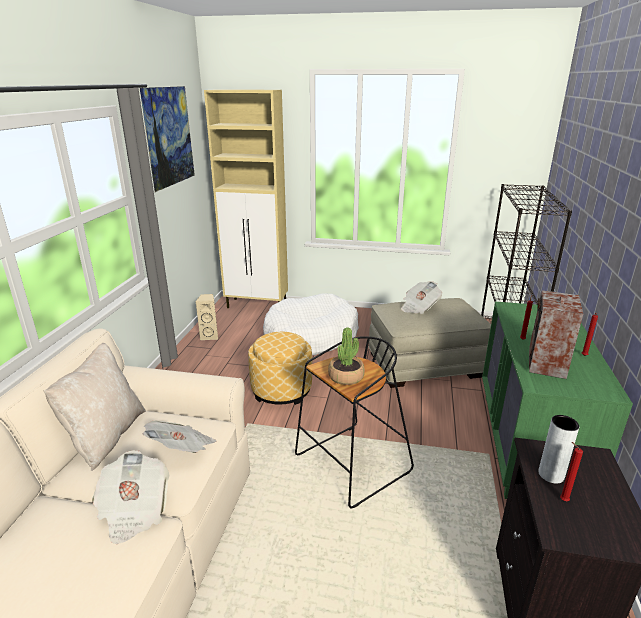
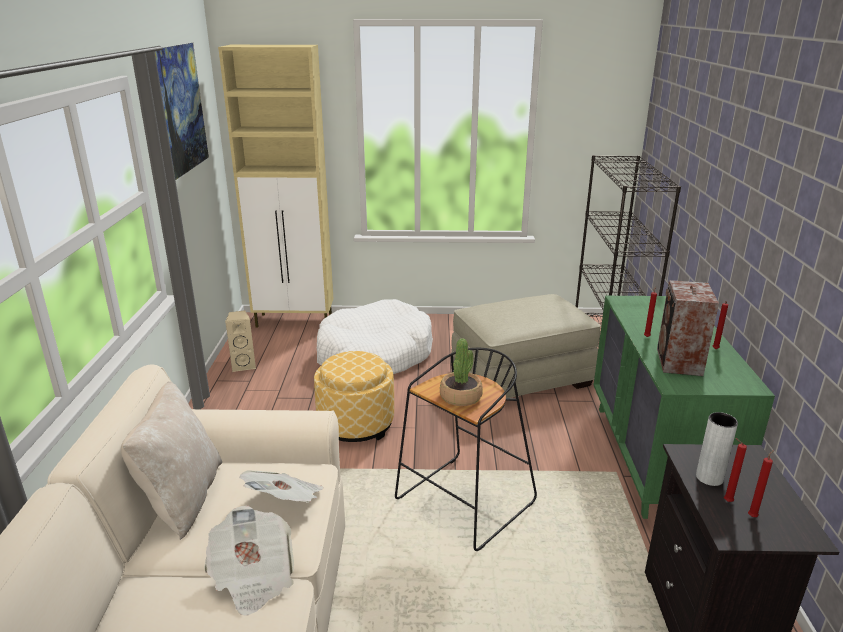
camera: 10 degrees left, 0 degrees up
(419, 307) = (512, 309): newspaper -> none
(586, 518) = (753, 516): none -> red candle

